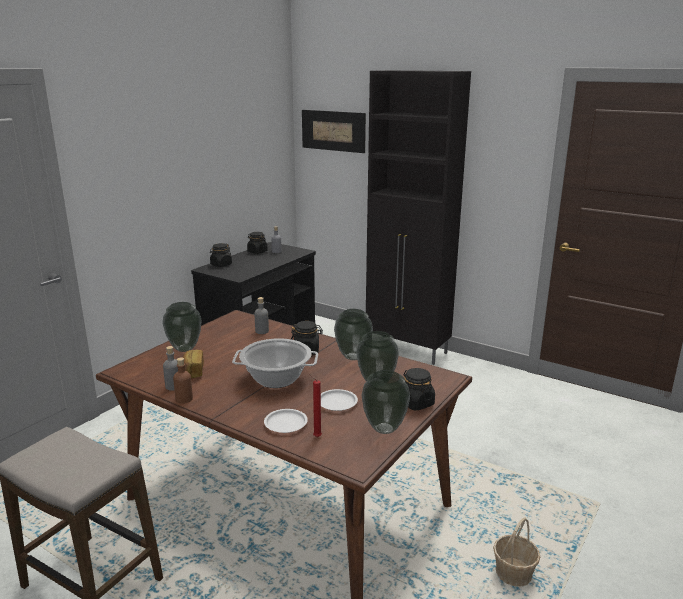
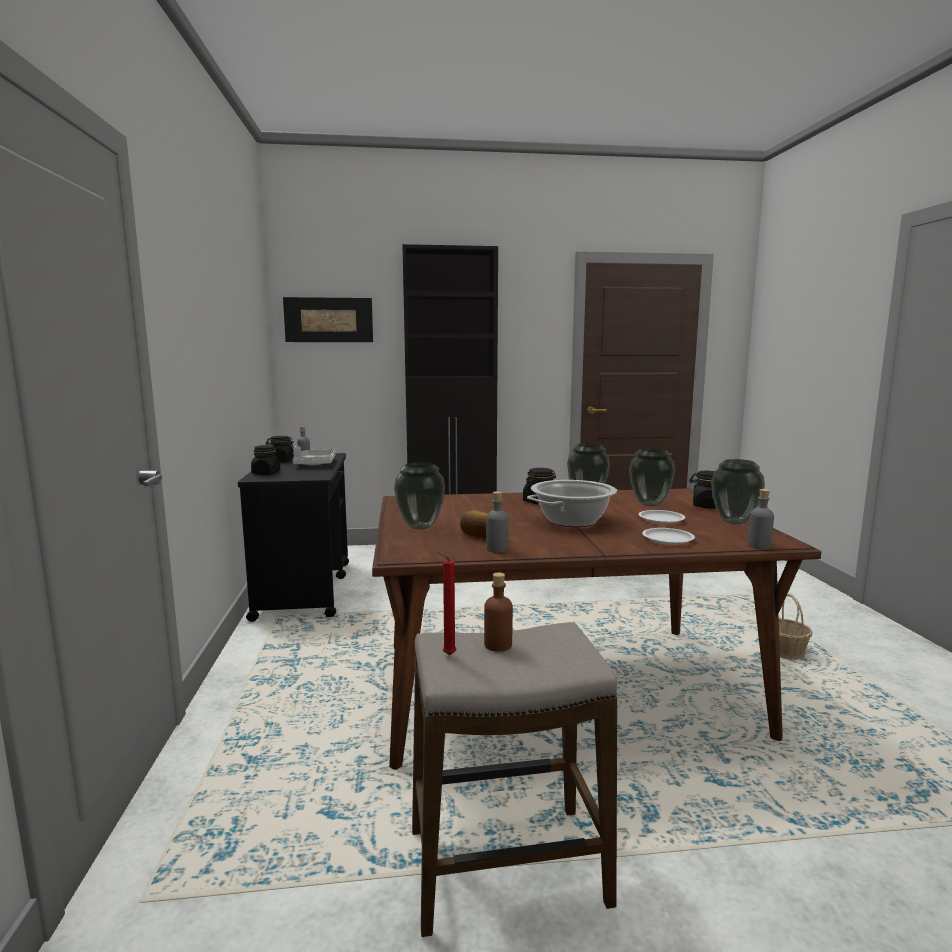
camera: 40 degrees left, 10 degrees down
(184, 399) = (536, 553): brown bottle -> brown bottle (498, 645)
(262, 331) = (460, 501): grey bottle -> grey bottle (759, 546)
(267, 261) = (315, 464): none -> grey tray
(316, 436) = (710, 538): red candle -> red candle (447, 655)

